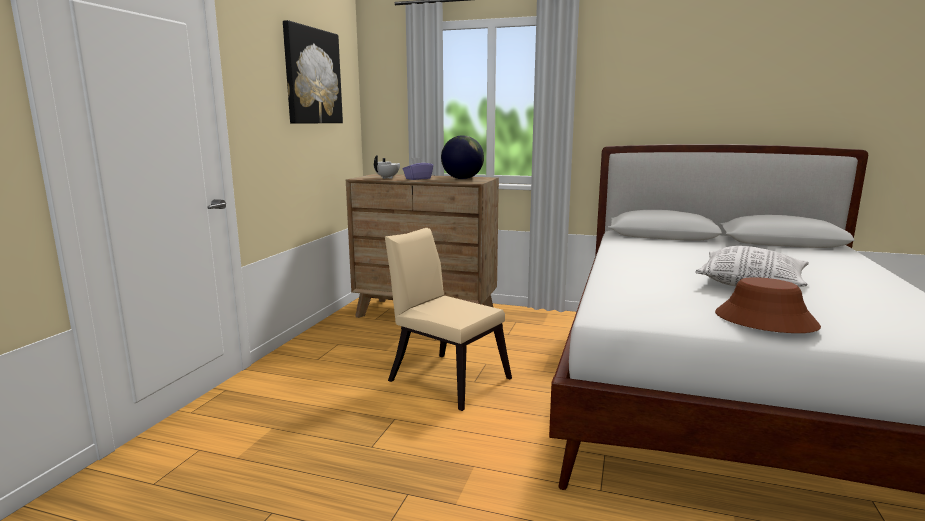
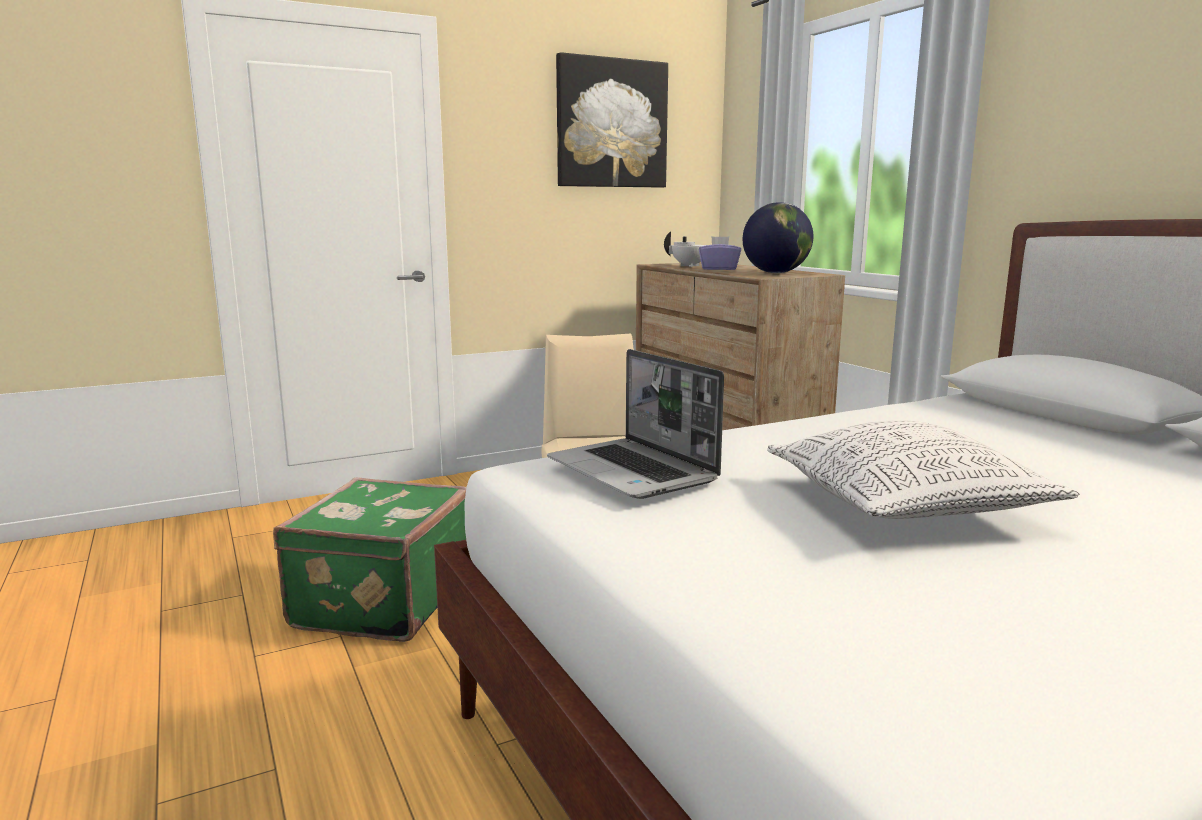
camera: 45 degrees right, 0 degrees up
(385, 463) = (379, 601): none -> green suitcase
(656, 299) = (634, 471): none -> laptop
(764, 320) = (686, 545): brown hat -> none

